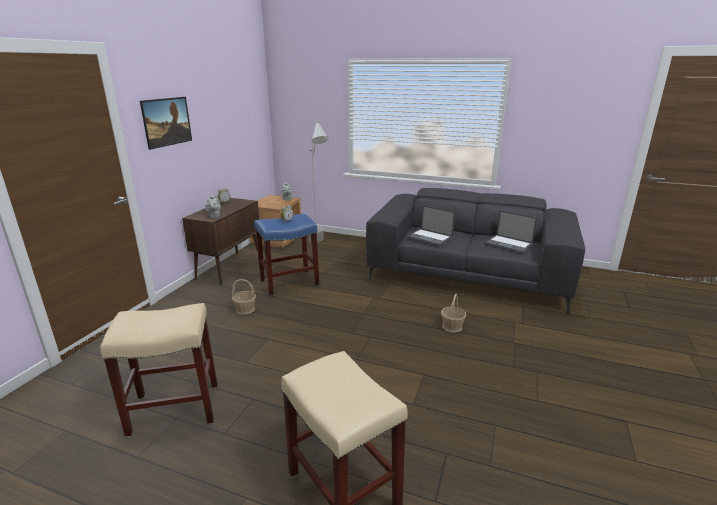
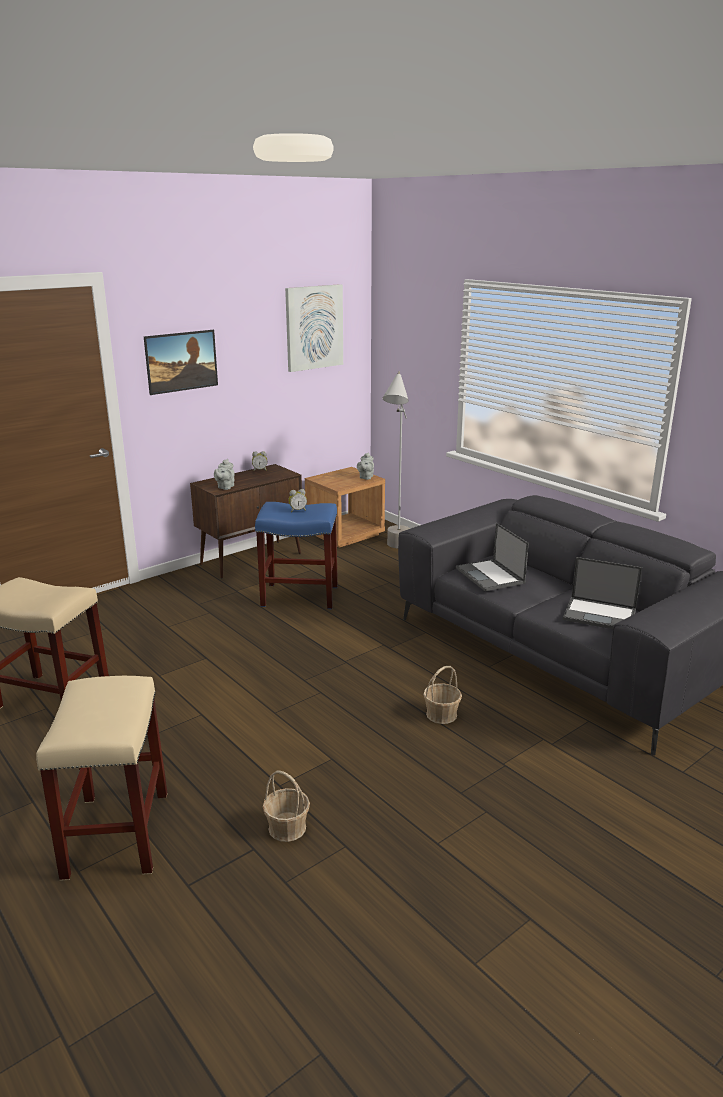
camera: 30 degrees right, 0 degrees up
(241, 97) = (314, 327): none -> picture
(245, 309) = (217, 616): basket -> basket (287, 827)
(509, 244) = (600, 614): laptop -> laptop turned 45 degrees counterclockwise

